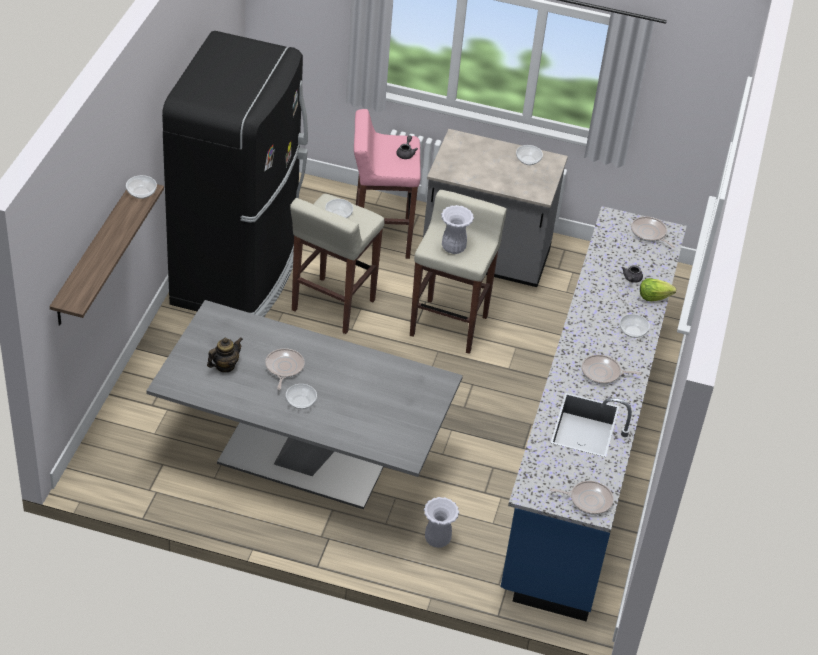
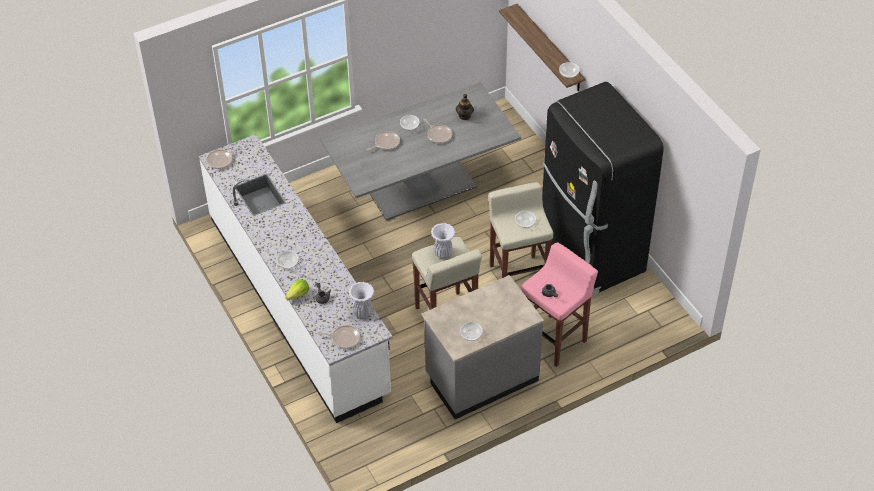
camera: 140 degrees right, 5 degrees up
(438, 540) = (317, 202): white vase -> white vase (362, 312)
(584, 446) = (298, 303): blue counter -> white counter
(603, 373) = (279, 227): frying pan -> frying pan (386, 143)

